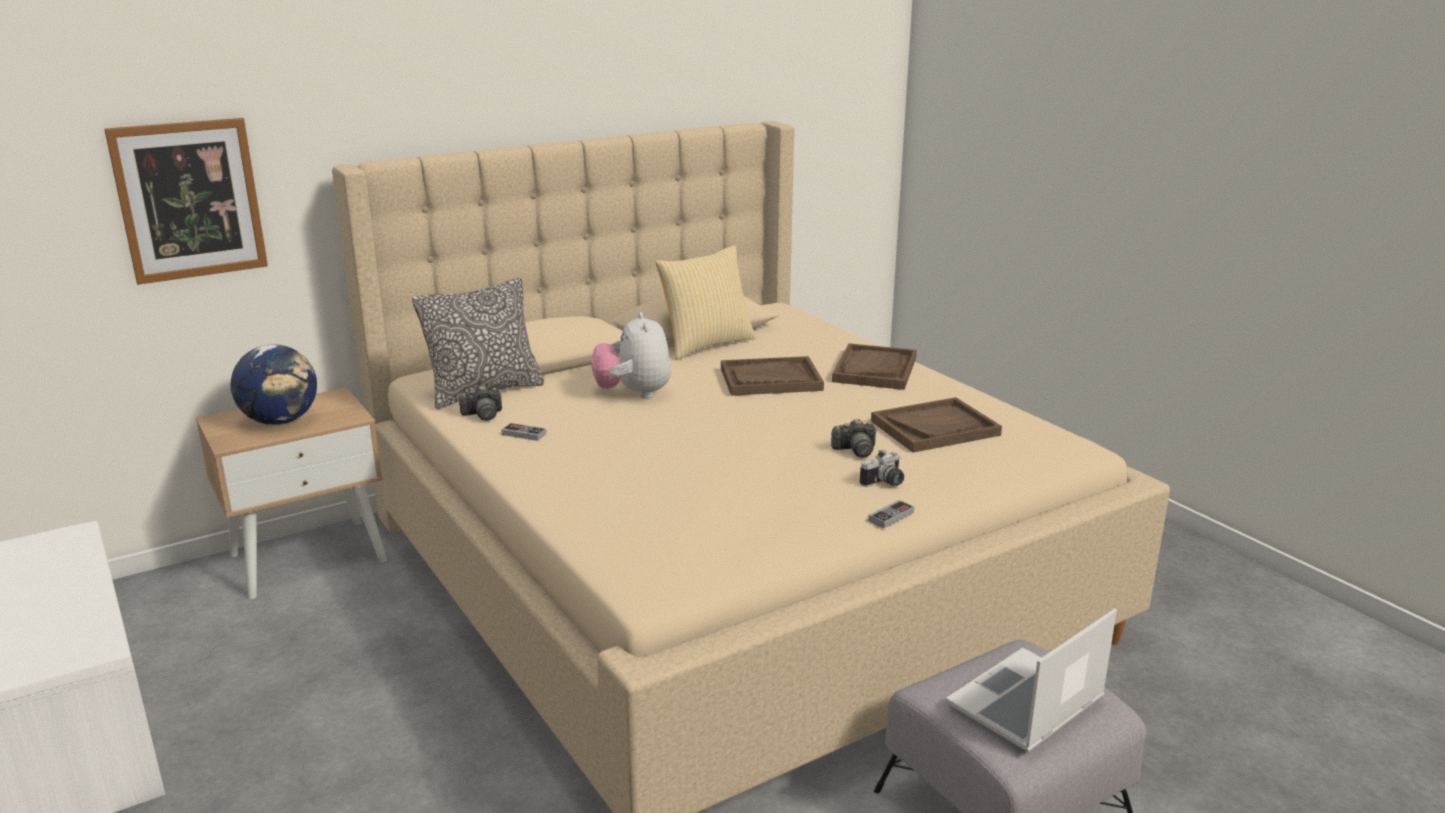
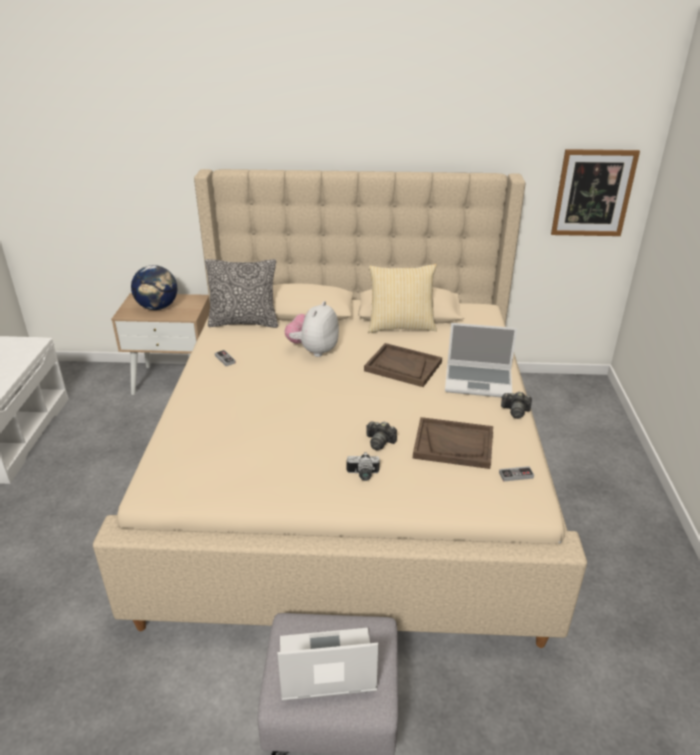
camera: 35 degrees right, 10 degrees up
(189, 200) = (128, 178): picture -> picture (593, 193)
(483, 415) = (223, 338): camera -> camera (515, 411)
(874, 369) = (479, 381): brown tray -> laptop
(891, 516) = (332, 502): game controller -> game controller (516, 475)

